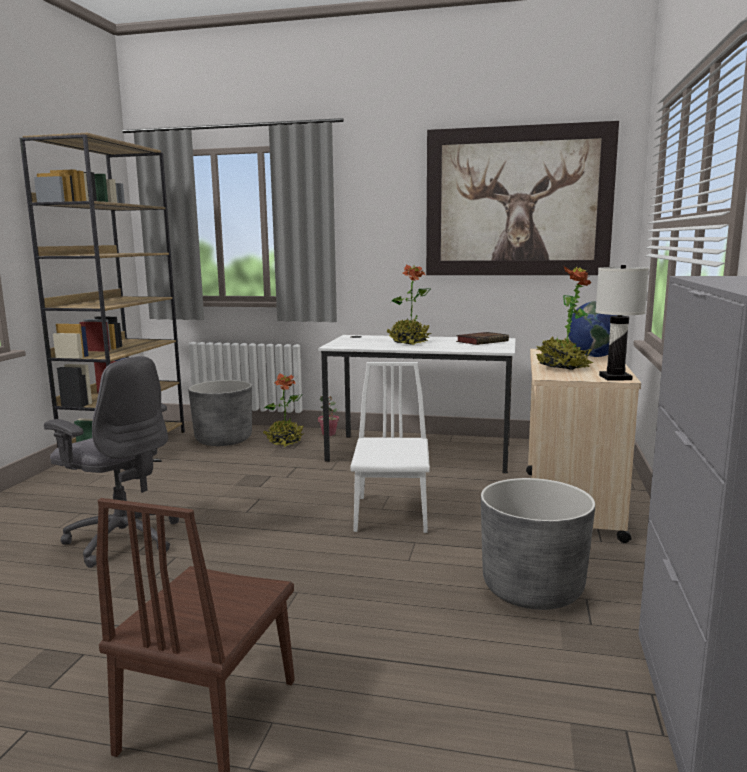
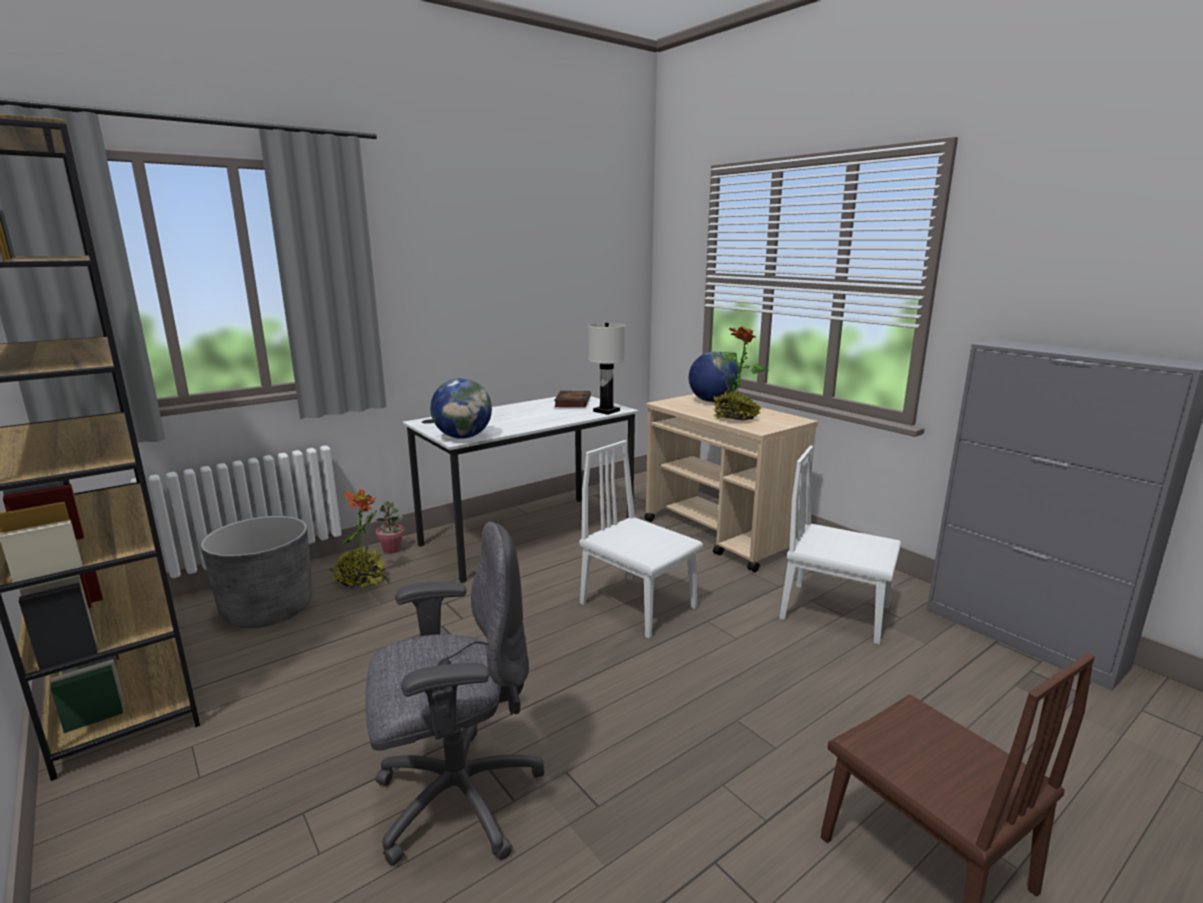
camera: 50 degrees left, 5 degrees up
(341, 345) = (463, 437): none -> globe
(409, 342) = (514, 417): potted plant -> none
(517, 202) = (560, 251): picture -> none
(532, 588) = (835, 612): grey planter -> white chair
(616, 378) = (793, 420): white table lamp -> white table lamp (607, 411)

